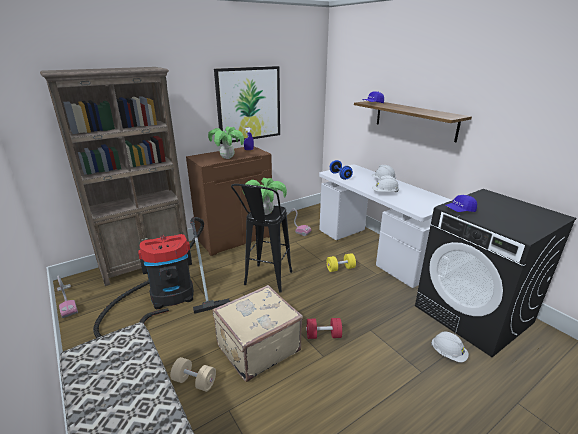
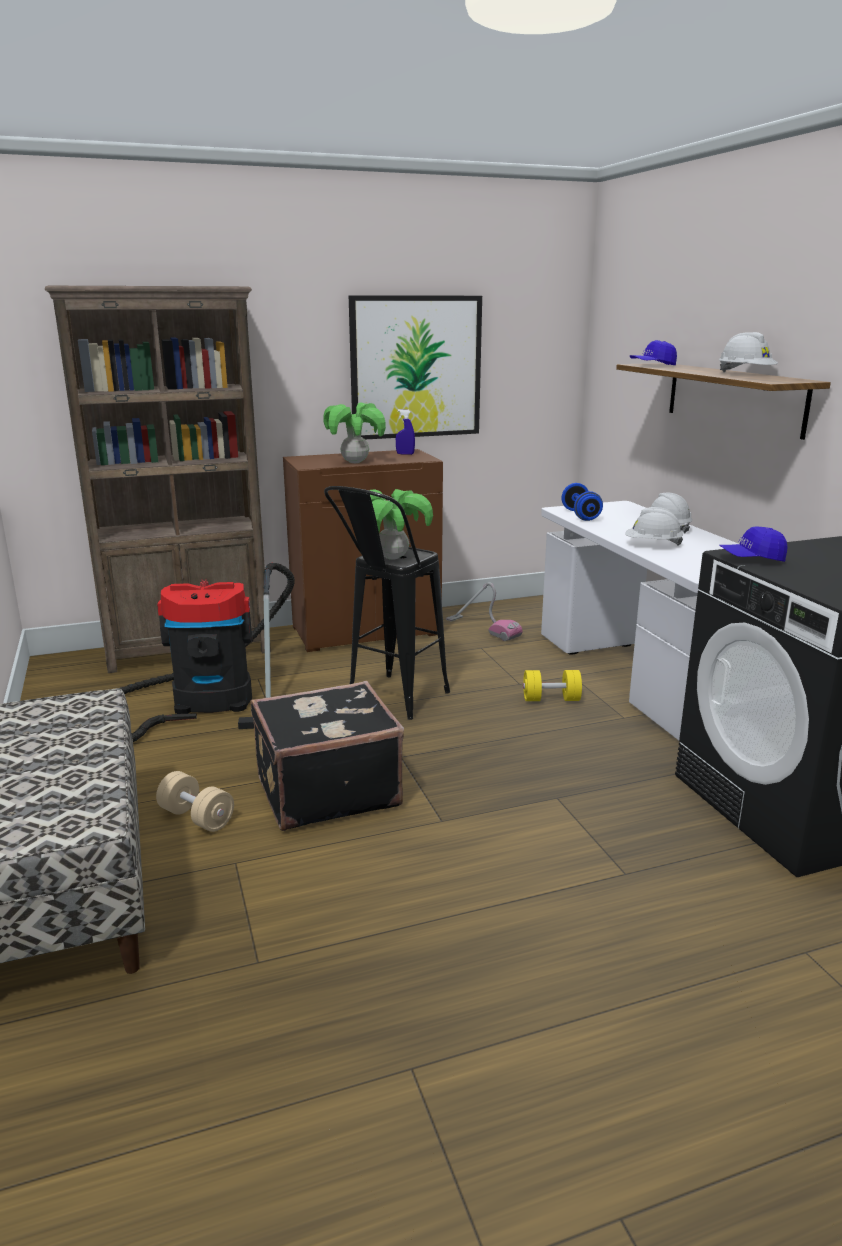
camera: 15 degrees right, 5 degrees down
(67, 301) = (41, 685): vacuum cleaner -> none
(257, 347) = (326, 790): beige suitcase -> black suitcase
(323, 335) = (459, 792): red dumbbell -> none
(448, 354) = (701, 857): white hard hat -> white hard hat (745, 374)

